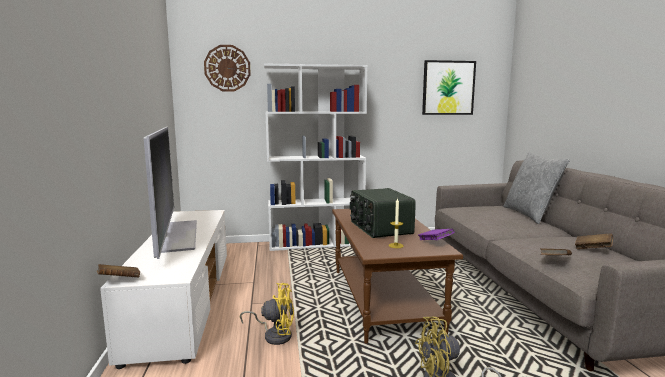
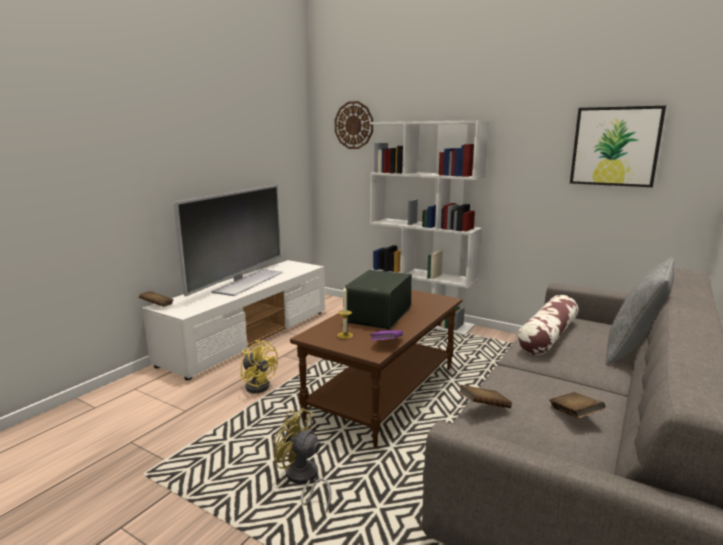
camera: 40 degrees right, 5 degrees up
(482, 218) = (547, 336): none -> pillow

